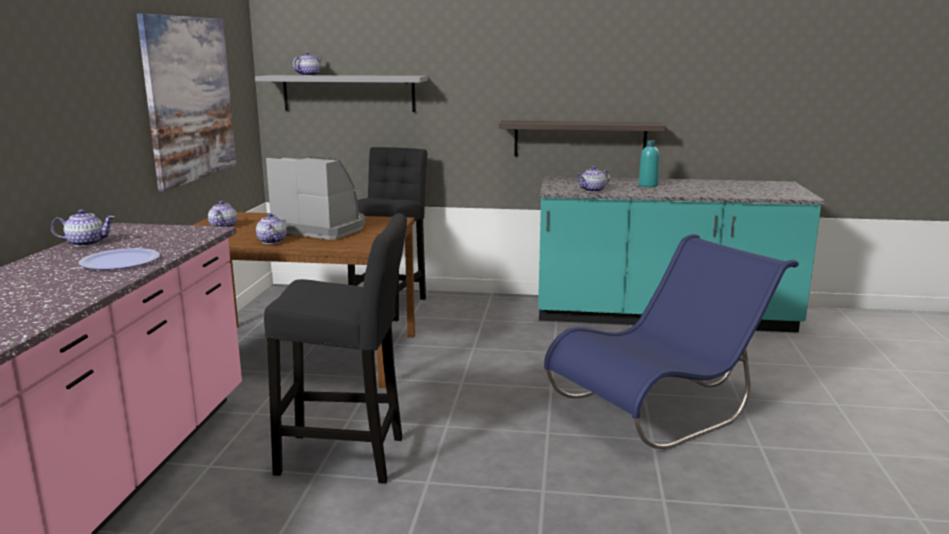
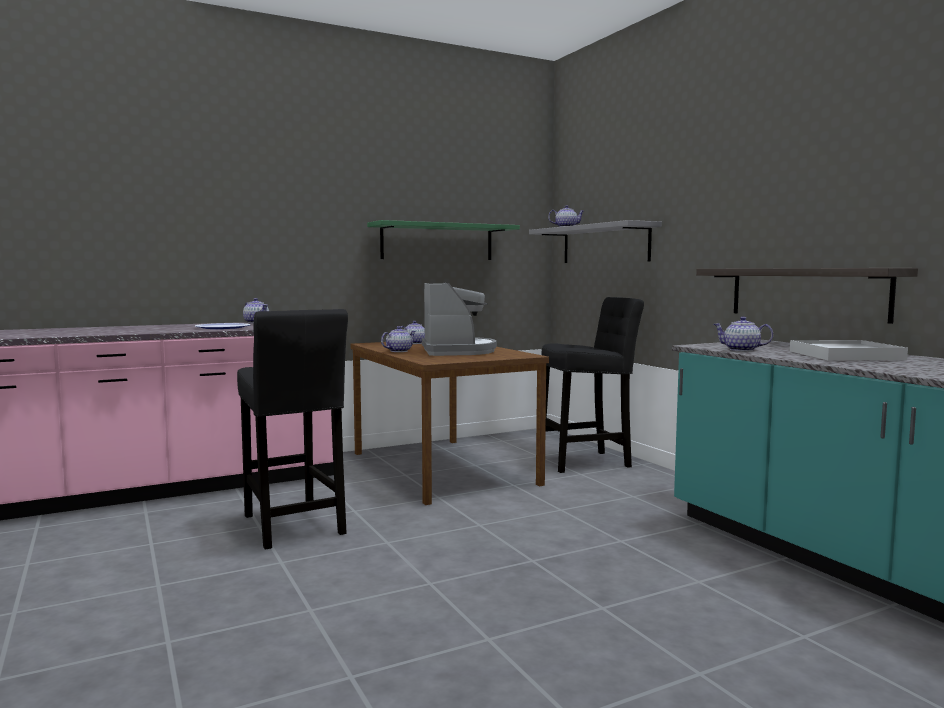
camera: 55 degrees right, 10 degrees down
(189, 99) = (437, 242): picture -> green shelf
(648, 185) = (845, 355): turquoise bottle -> white tray
(662, 407) = (583, 626): blue chair -> none

